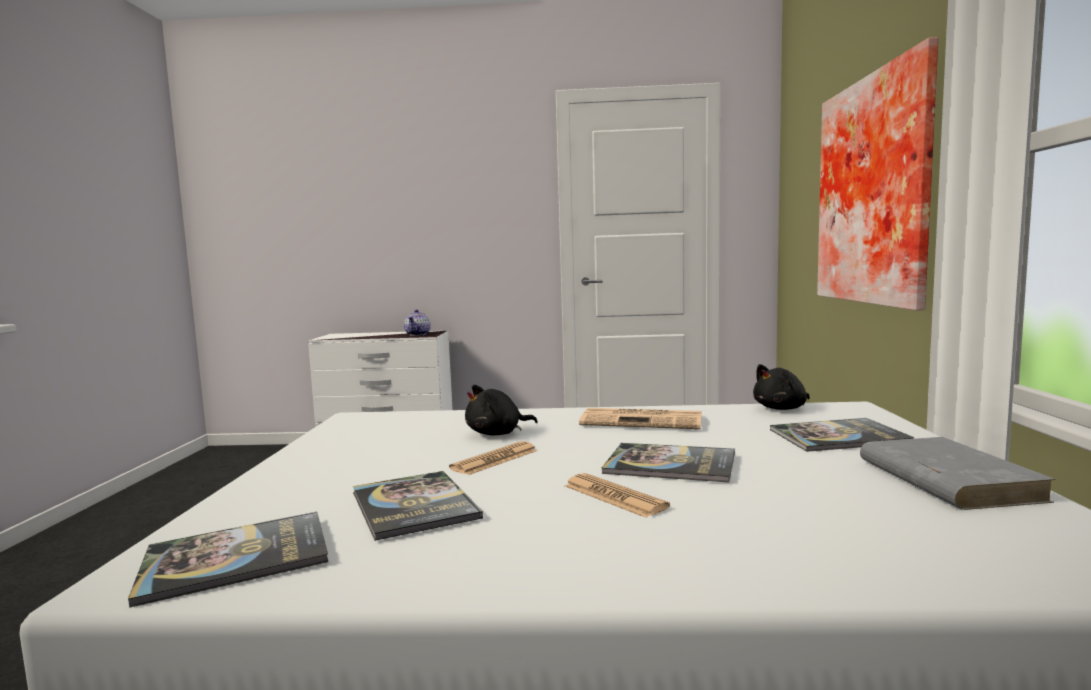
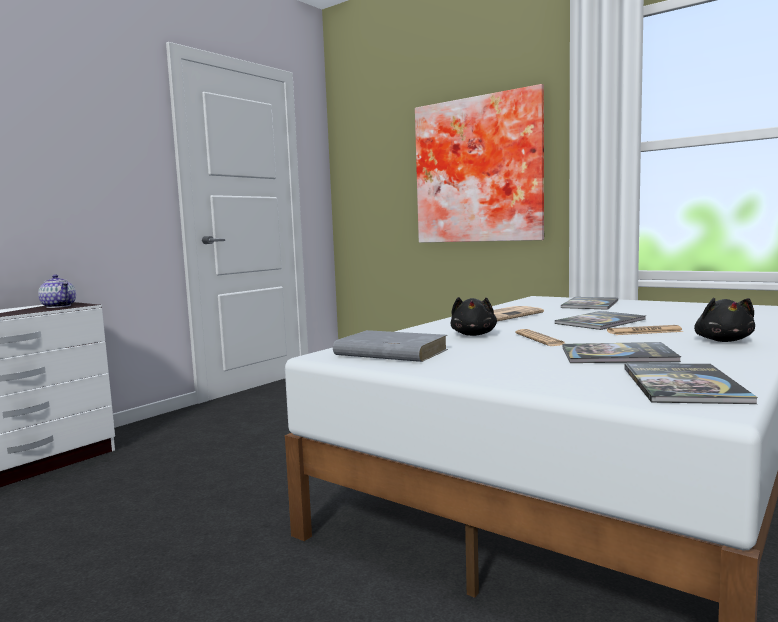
camera: 55 degrees left, 0 degrees up
(782, 408) = (522, 302): black plush toy -> black plush toy (723, 341)
(945, 479) = (671, 305): grey book -> grey book (390, 352)

